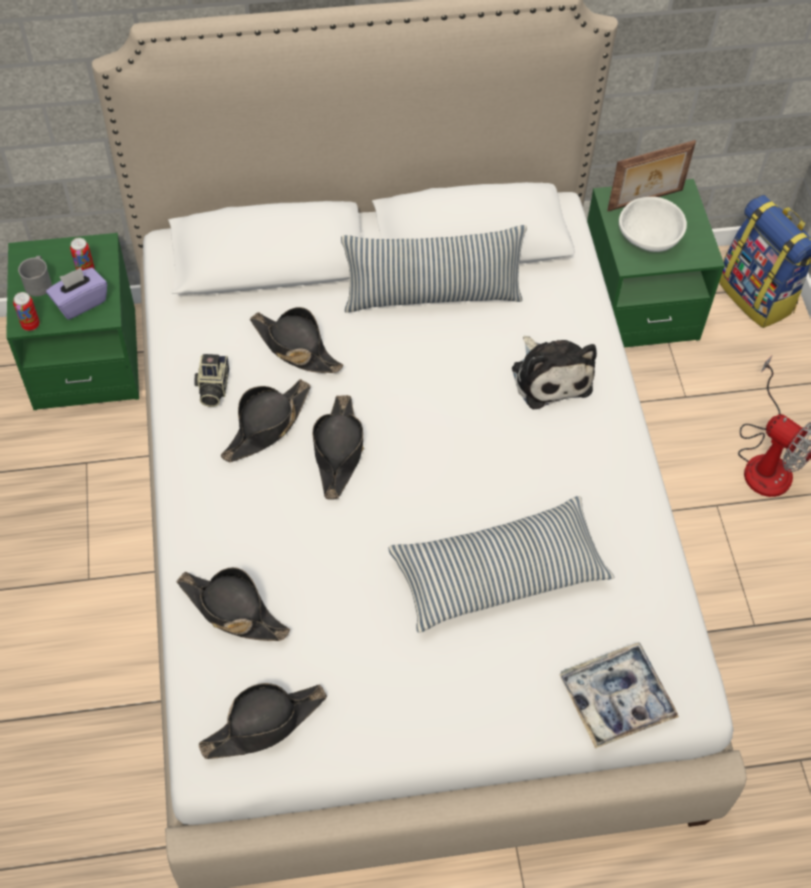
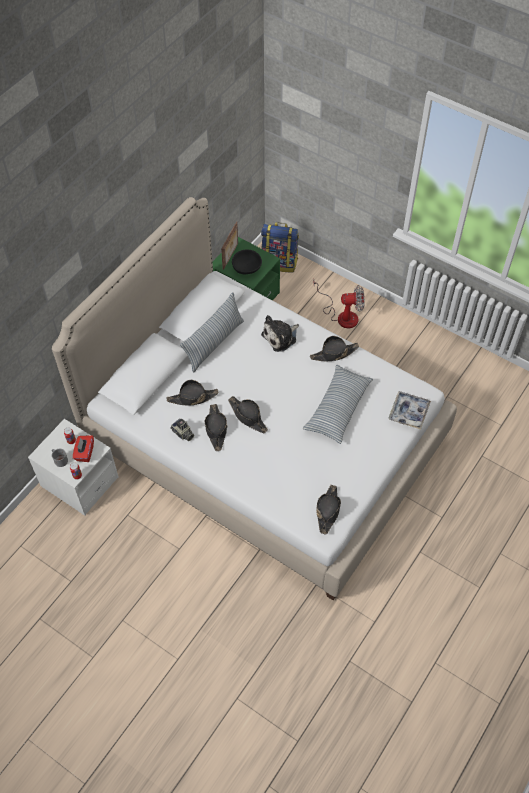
camera: 45 degrees left, 0 degrees up
(80, 302) = (84, 453): purple tissue box -> red tissue box
(86, 359) = (79, 482): green nightstand -> white nightstand
(232, 610) = (278, 490): black hat -> black hat (334, 353)
(550, 376) = (281, 337): plush toy -> plush toy turned 120 degrees clockwise
(647, 238) = (246, 268): white bowl -> black bowl

